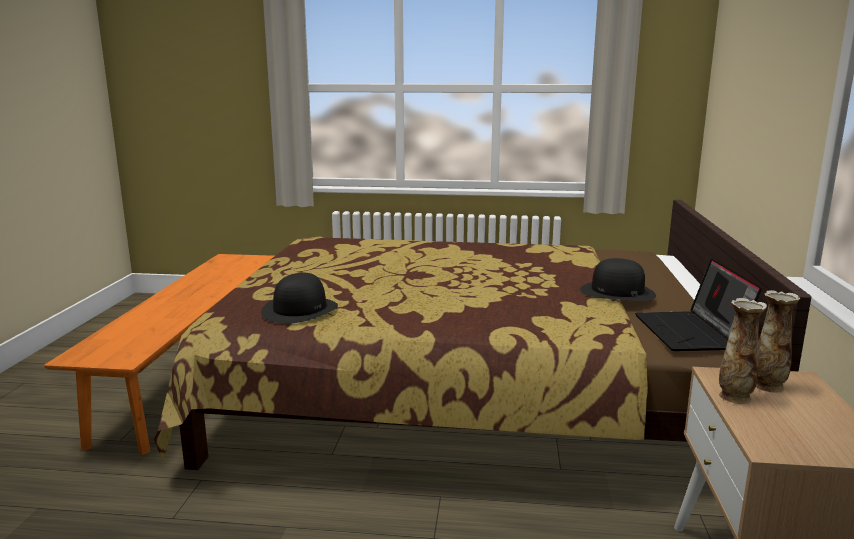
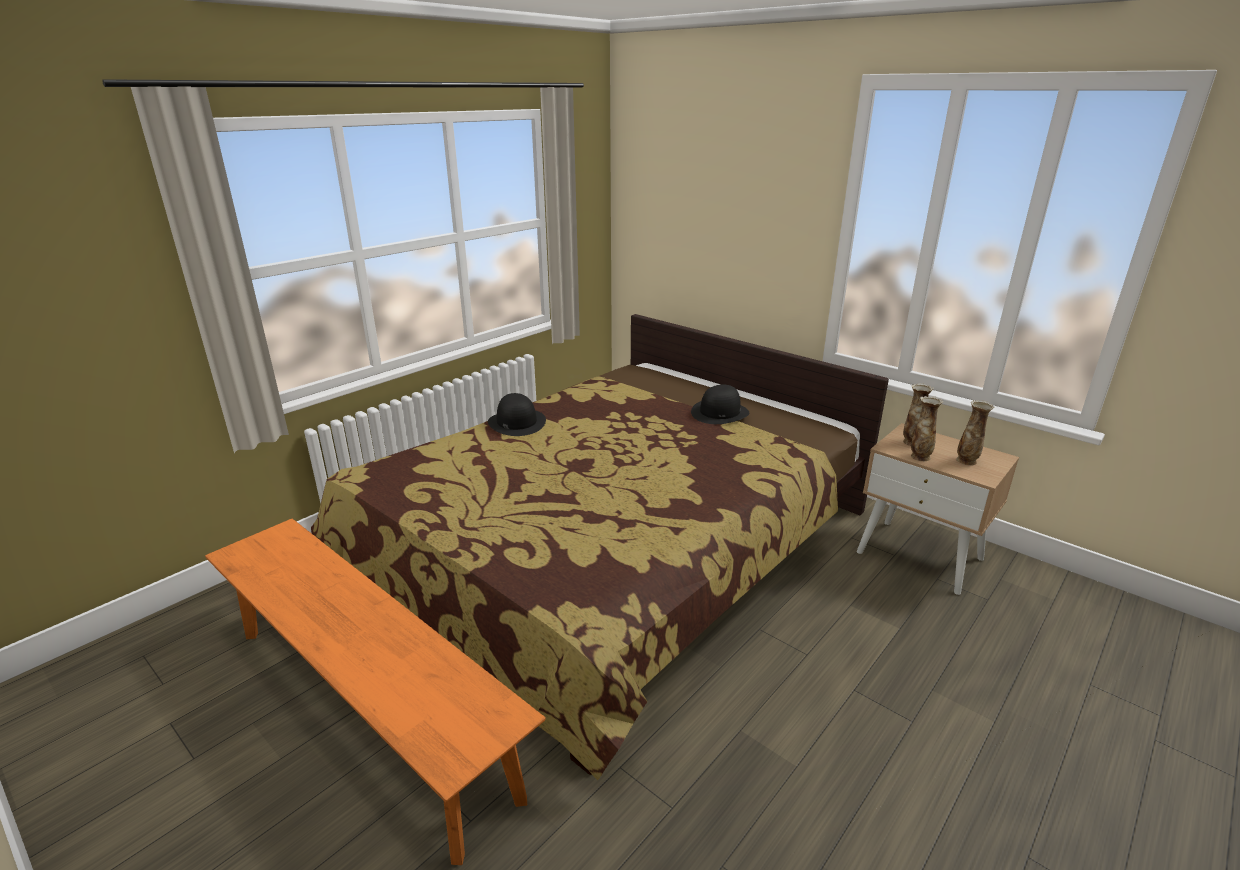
camera: 55 degrees left, 10 degrees up
(300, 309) = (604, 551): black hat -> black hat (516, 422)
(691, 333) = (803, 424): laptop -> none
(796, 430) = (966, 461): none -> vase

